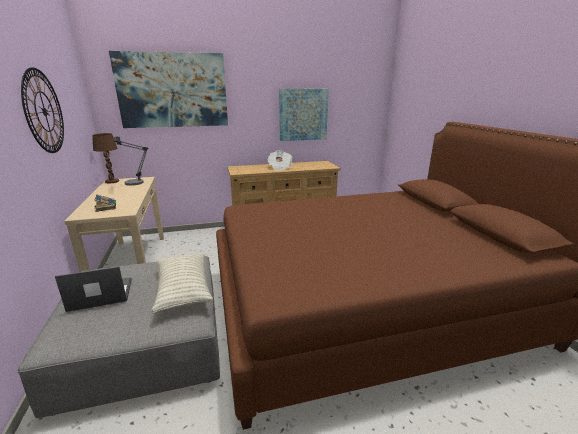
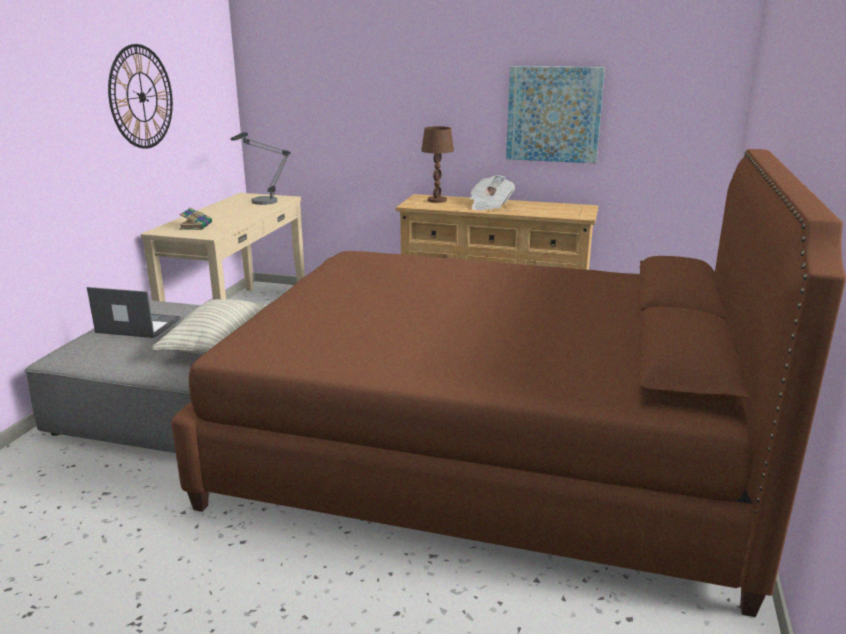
camera: 30 degrees right, 0 degrees up
(112, 181) = (242, 196): brown table lamp -> brown table lamp (437, 200)
(173, 90) = (342, 67): picture -> none

